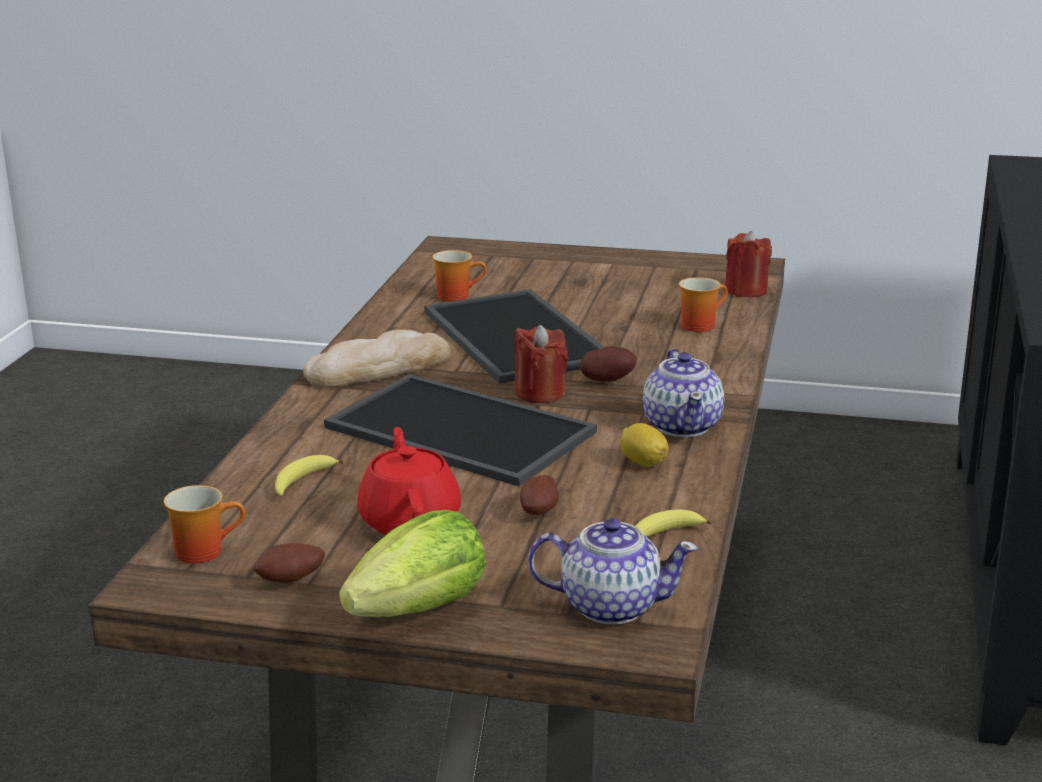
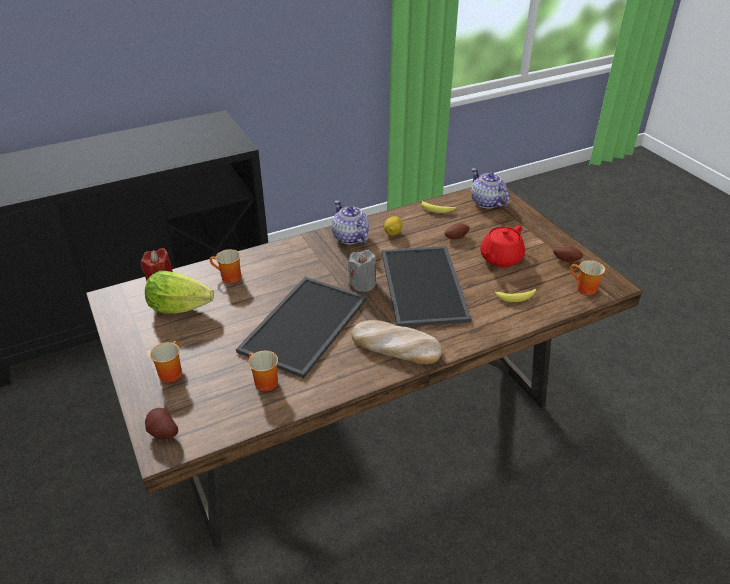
camera: 130 degrees left, 15 degrees up
(421, 610) = (538, 229): lettuce -> lettuce (179, 307)
(540, 393) = (362, 283): red candle -> grey candle
(554, 265) = (170, 372): none -> mug
(607, 381) = (328, 273): potato -> potato (162, 434)
(683, 425) = (350, 237): teapot -> teapot turned 75 degrees counterclockwise

